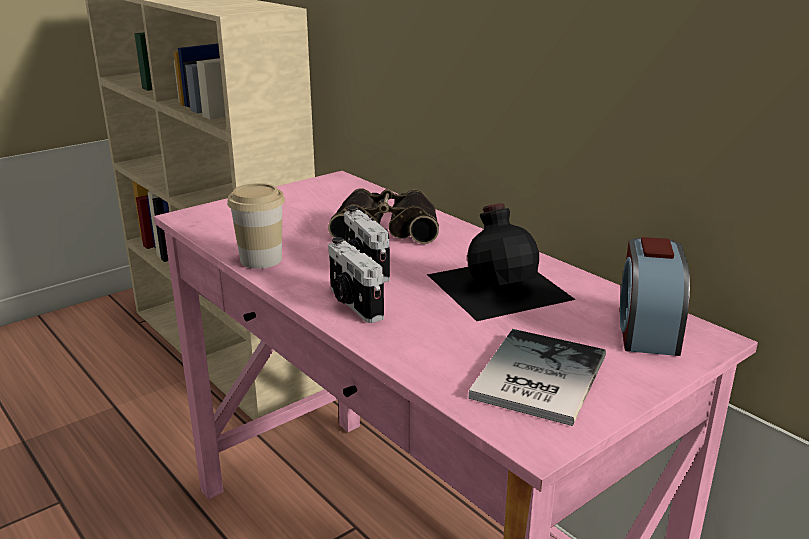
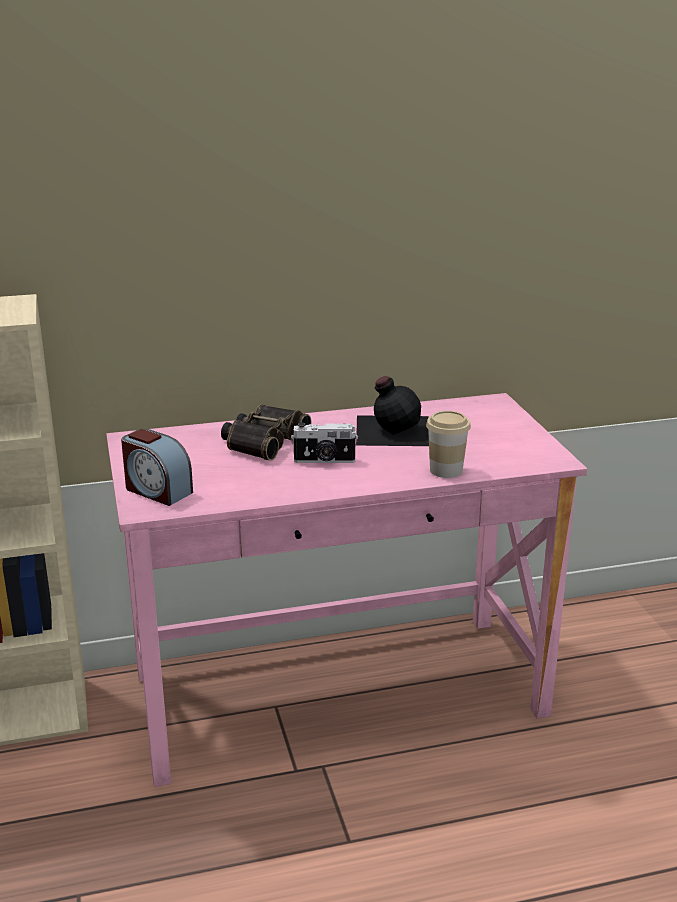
camera: 65 degrees left, 0 degrees up
(261, 259) = (274, 492): cup -> cup (446, 470)
(353, 303) = (378, 474): camera -> none
(534, 378) = (504, 447): book -> none
(646, 329) = (476, 410): alarm clock -> alarm clock (157, 491)

